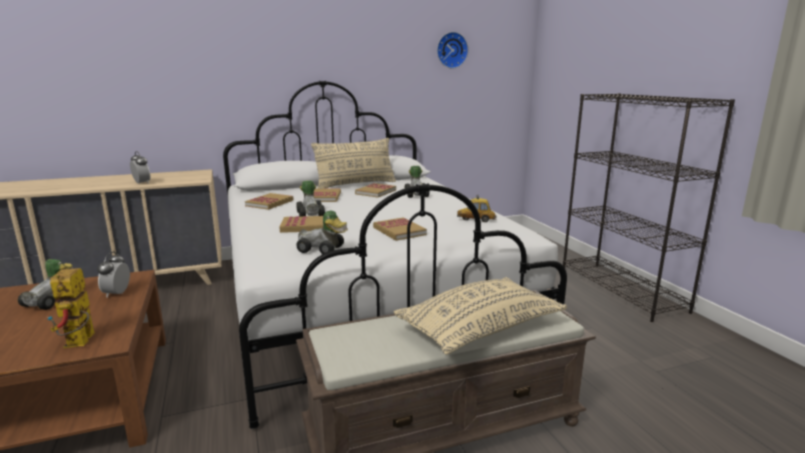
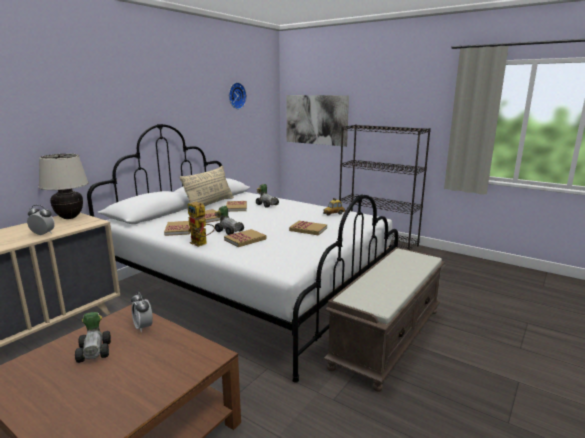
camera: 35 degrees left, 0 degrees up
(80, 343) = (193, 363): toy robot -> toy robot (202, 244)
(193, 173) = (69, 217): none -> beige table lamp
(322, 250) = (291, 251): toy car -> none
(480, 328) = (406, 271): beige pillow -> none
(572, 86) = (316, 119): none -> picture

